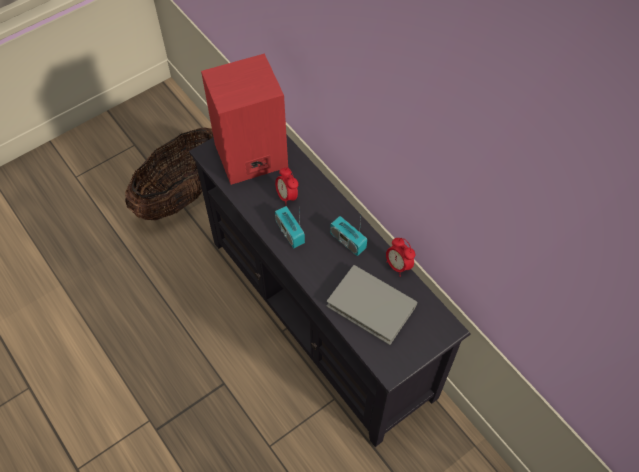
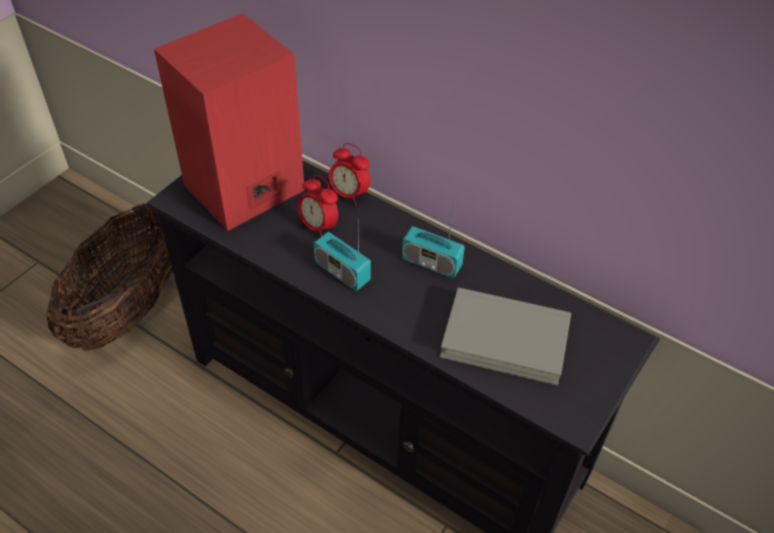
camera: 20 degrees left, 10 degrees down
(398, 265) = (516, 276): alarm clock -> alarm clock (349, 194)

